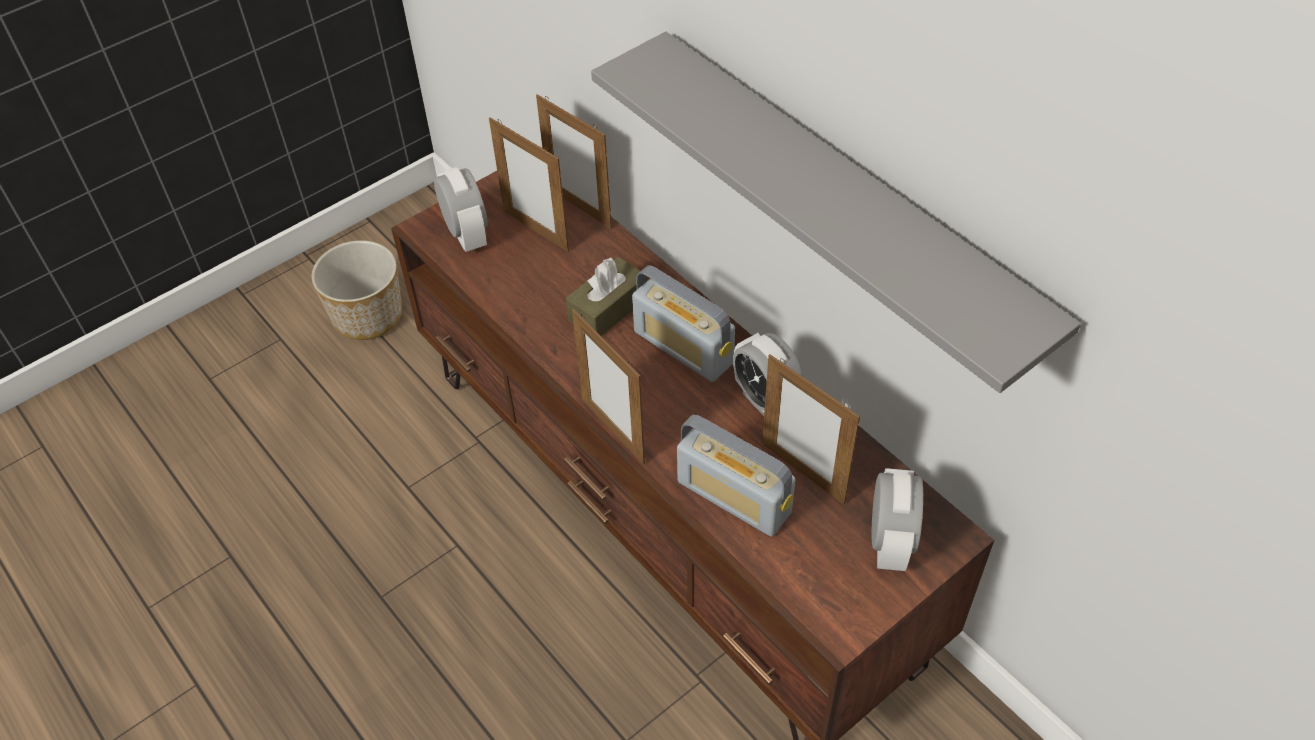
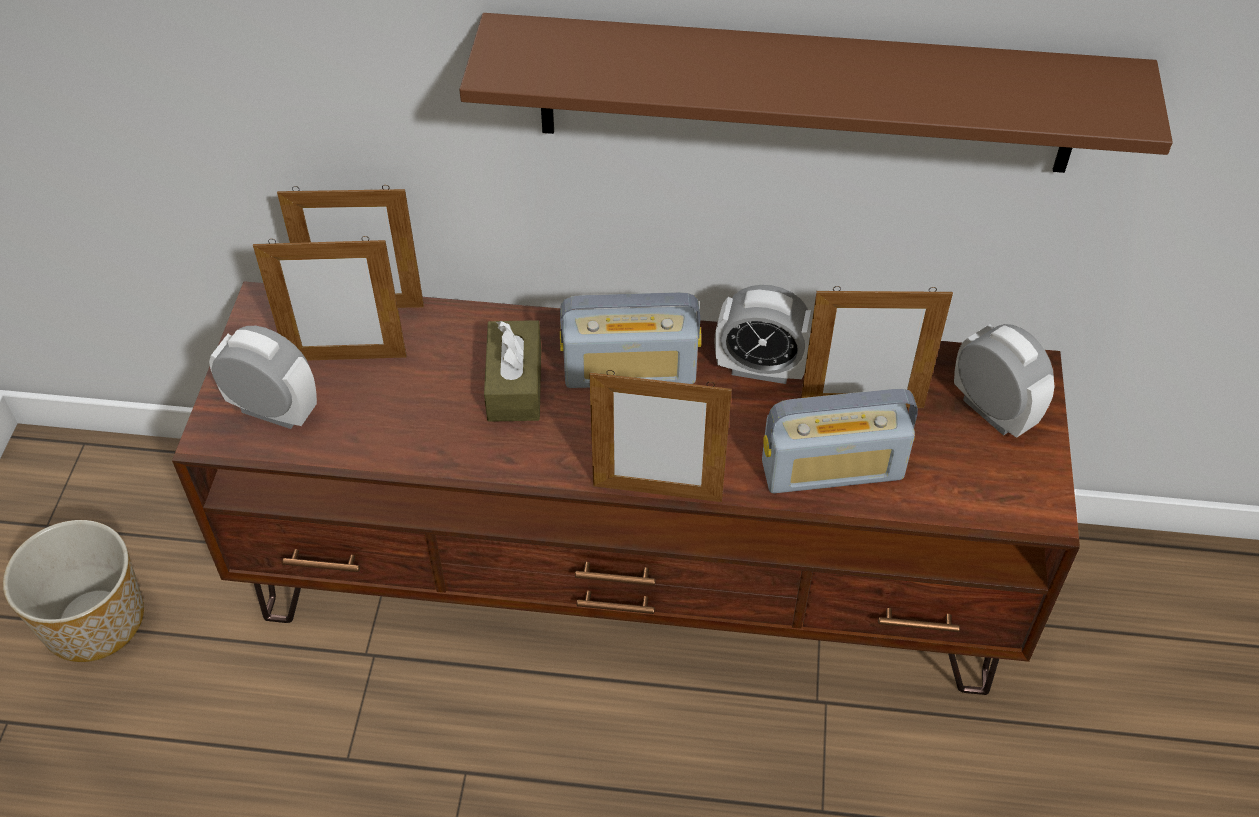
camera: 45 degrees left, 0 degrees up
(844, 206) = (806, 94): grey shelf -> brown shelf

